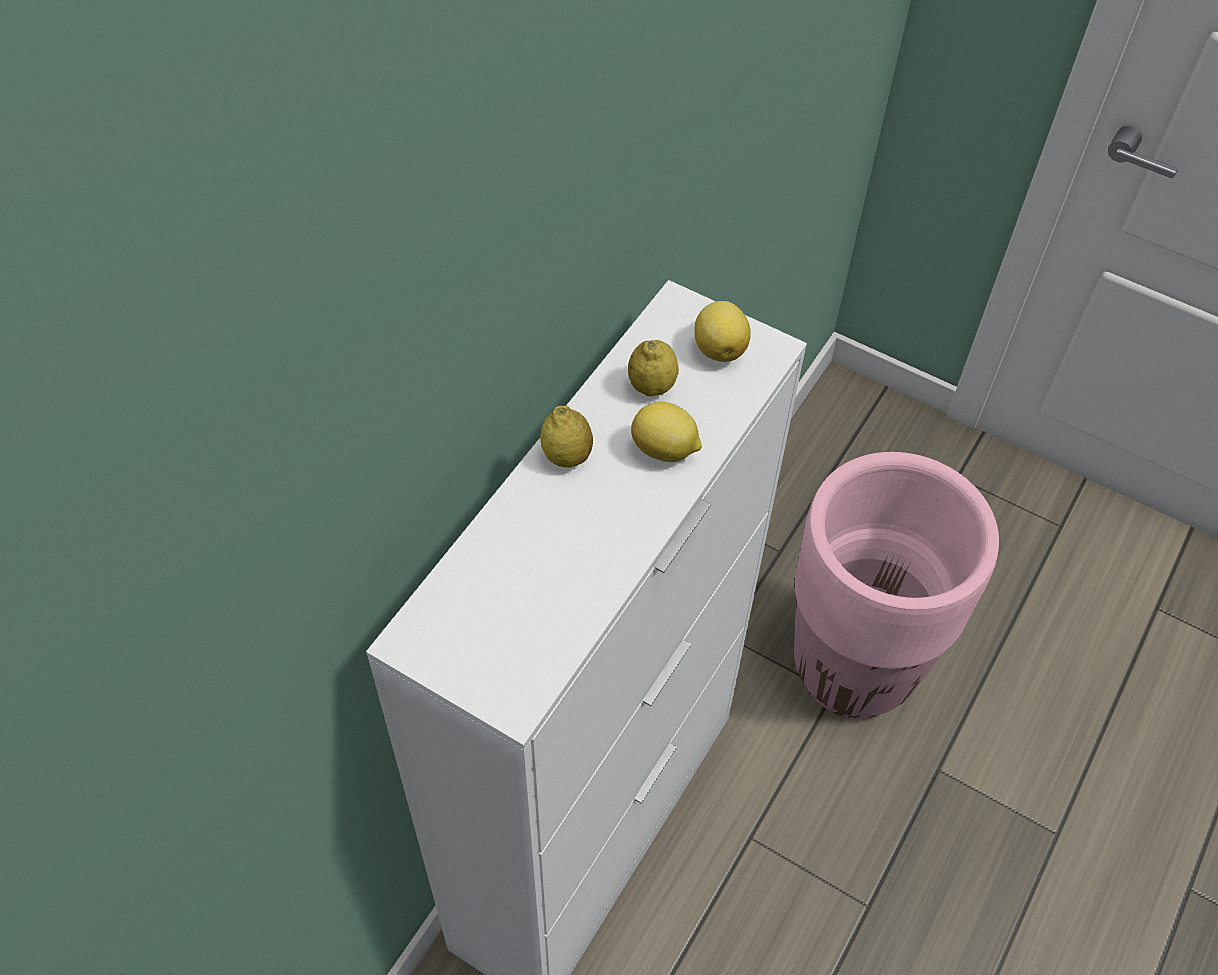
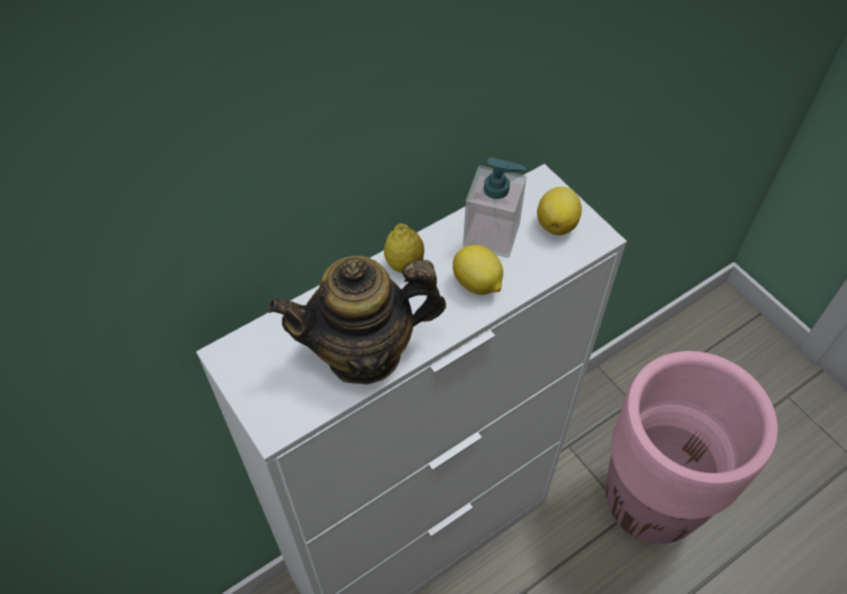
camera: 25 degrees right, 0 degrees up
(575, 577) = (364, 352): none -> teapot
(652, 386) = (492, 235): lemon -> soap dispenser

